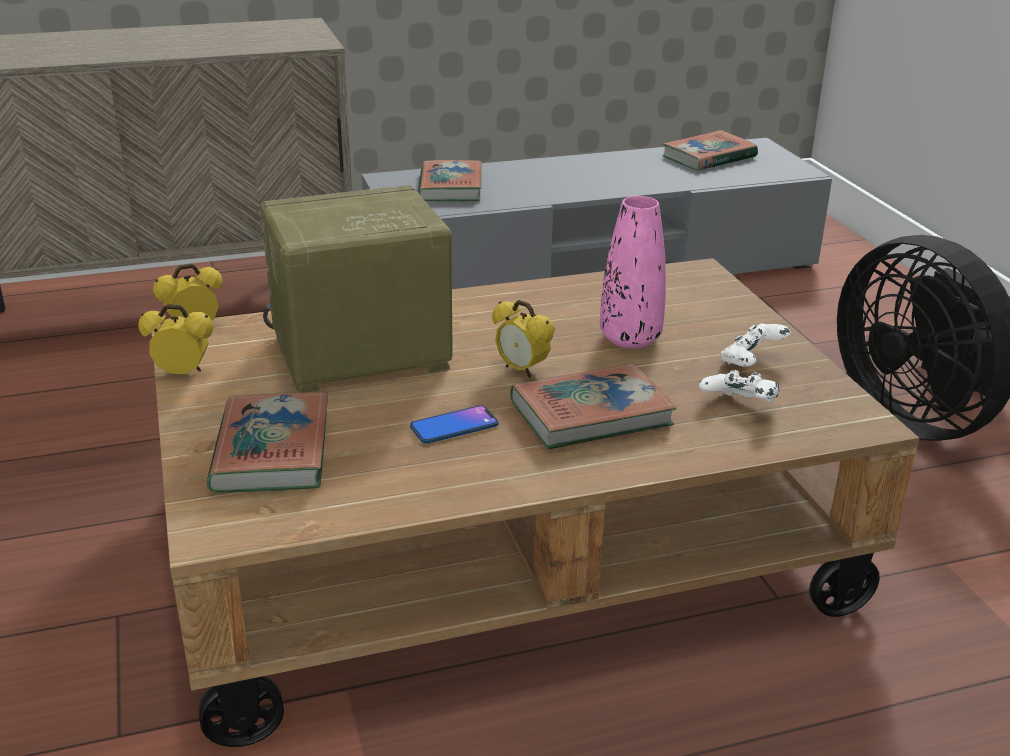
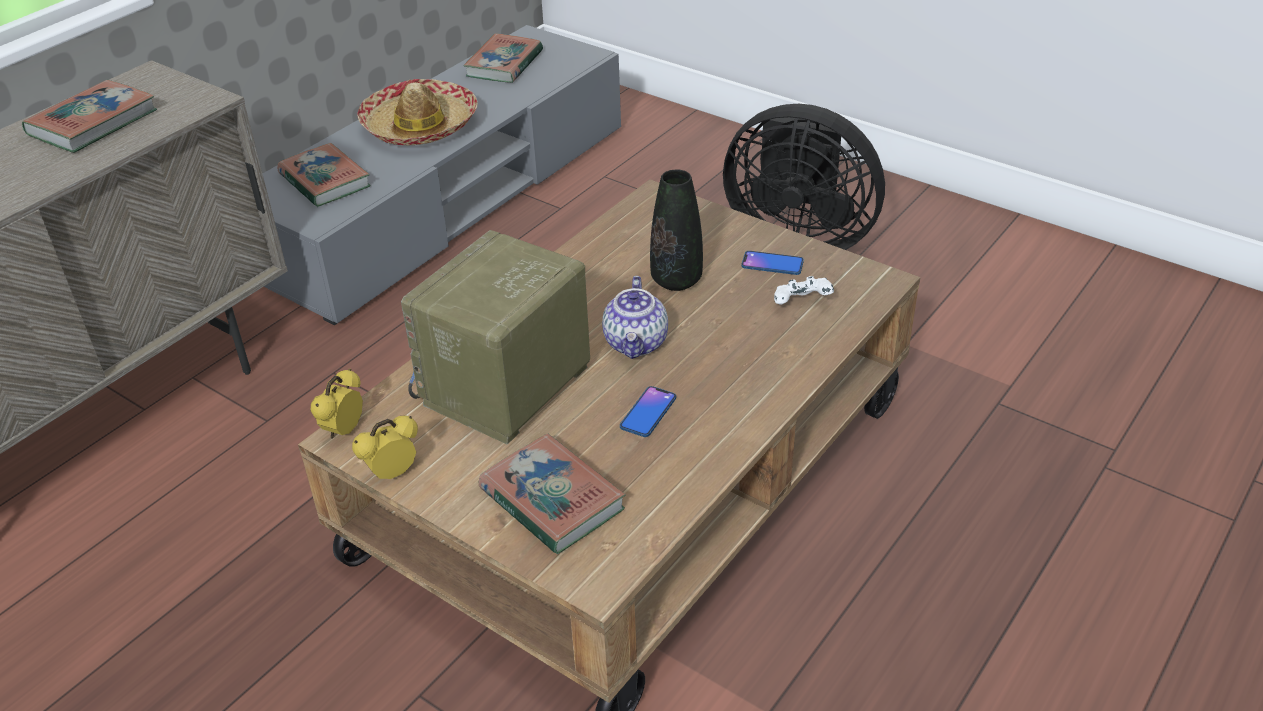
camera: 35 degrees left, 10 degrees up
(522, 370) = (637, 343): alarm clock -> teapot
(577, 176) = (420, 126): none -> hat
(591, 414) = (722, 357): book -> book (93, 123)
(630, 339) = (676, 280): pink vase -> black vase
(751, 362) = (772, 264): white game controller -> phone

